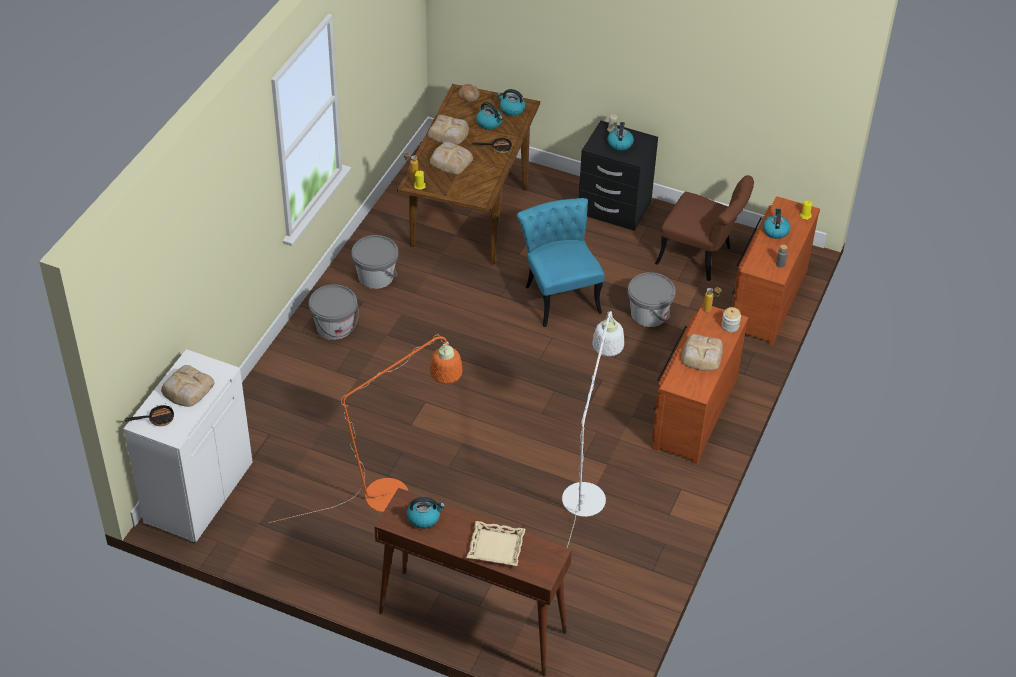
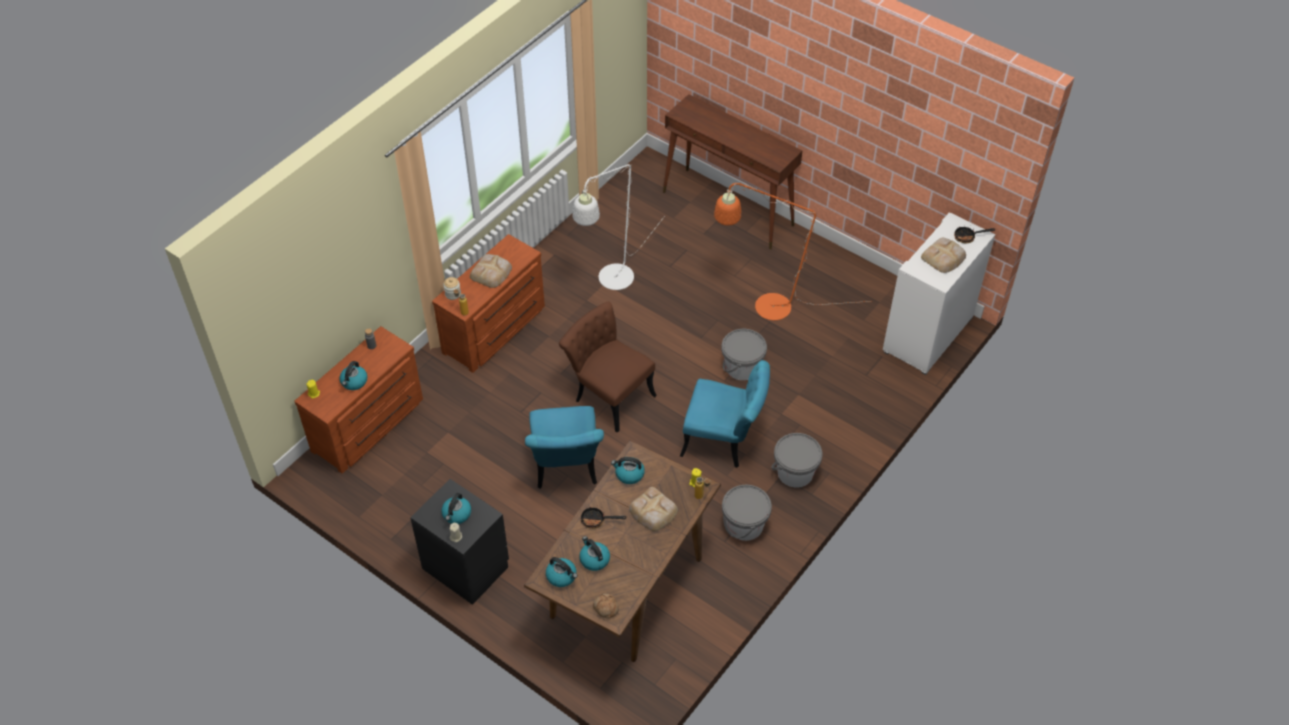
camera: 165 degrees left, 5 degrees up
(411, 343) = (724, 440): none -> turquoise chair
(424, 518) = (764, 149): kettle -> kettle (629, 474)
(449, 133) = (645, 552): bread -> none
(496, 546) = (717, 124): beige tray -> none
(649, 314) = (489, 431): grey bucket -> grey bucket (742, 367)
(701, 258) = (406, 485): brown chair -> brown chair (608, 394)

